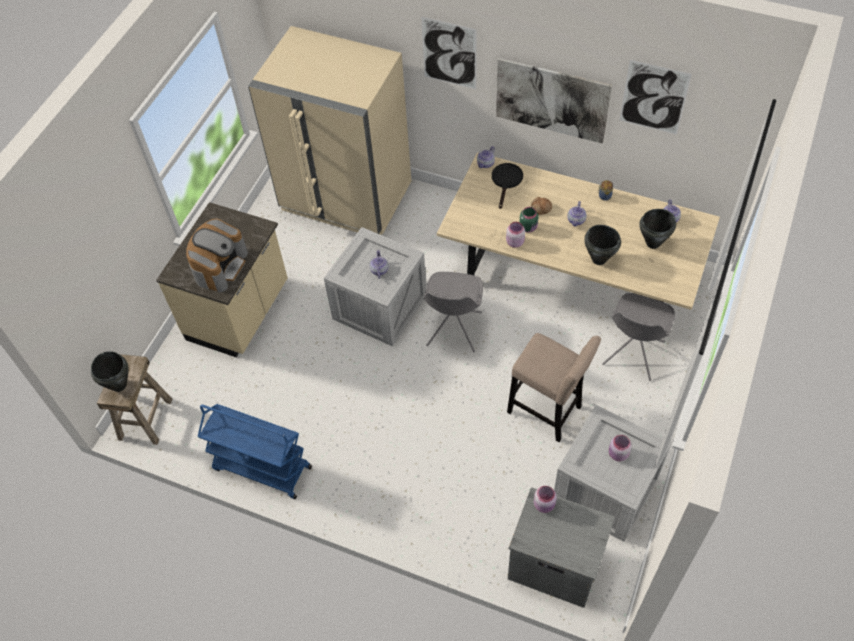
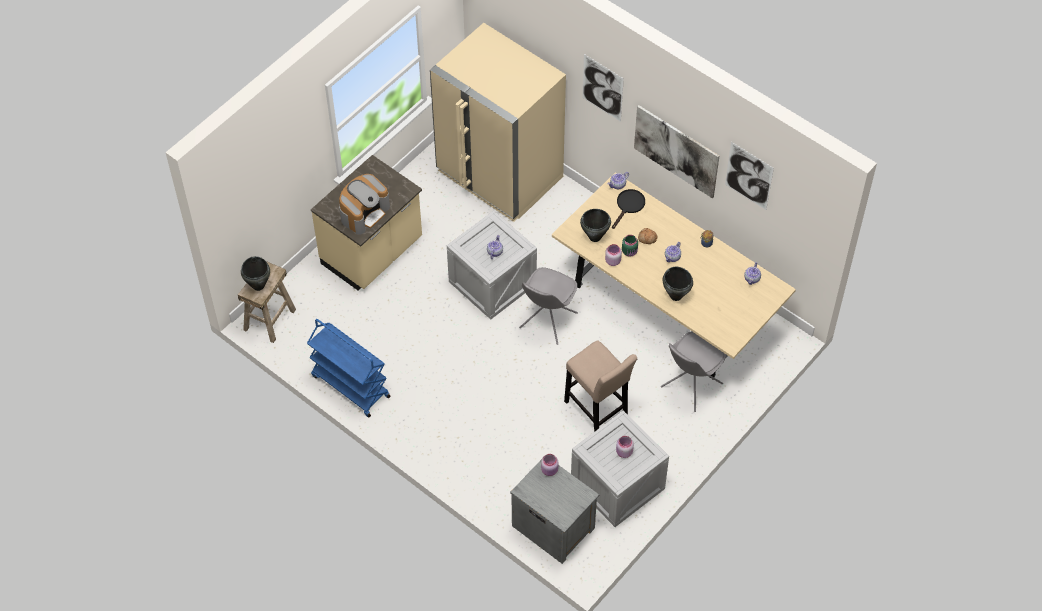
camera: 15 degrees right, 0 degrees up
(653, 243) = (727, 295): black cooking pot -> black cooking pot (595, 237)

